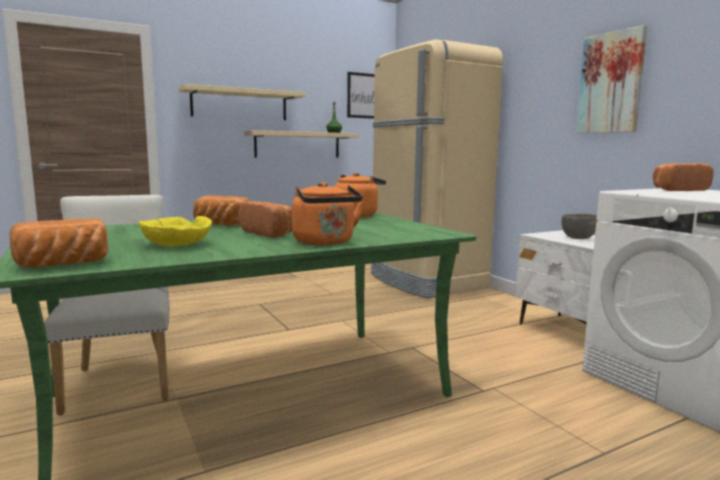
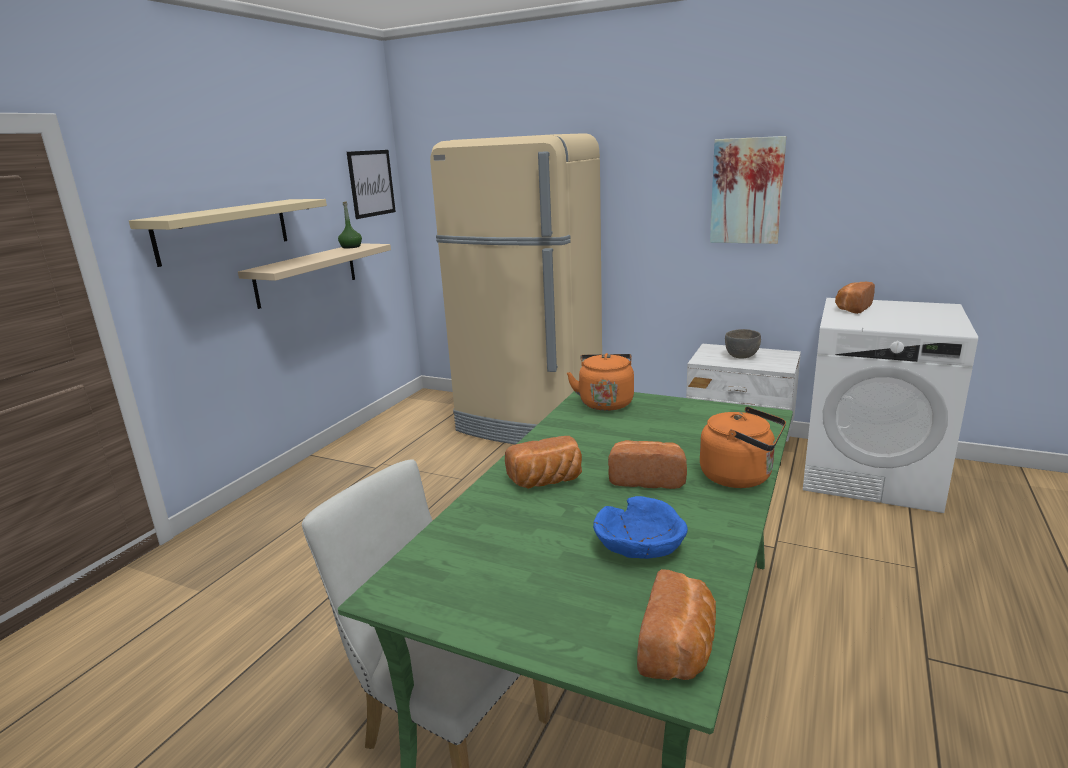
camera: 35 degrees left, 10 degrees up
(176, 245) = (641, 547): yellow bowl -> blue bowl

